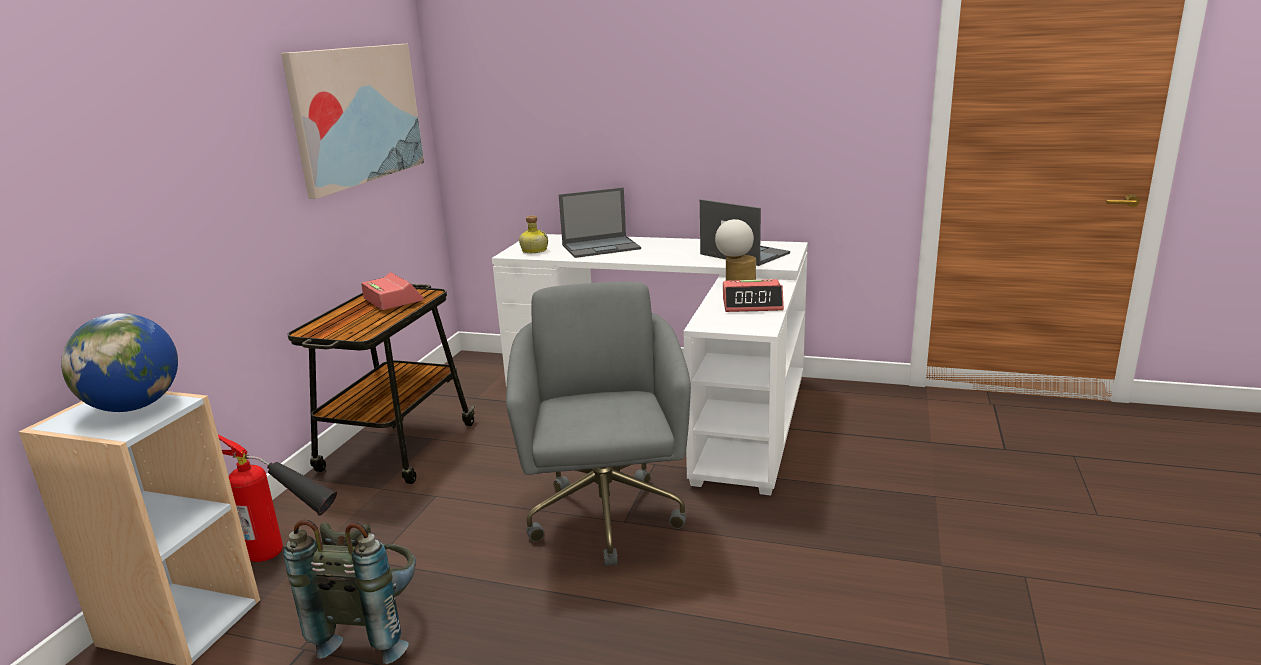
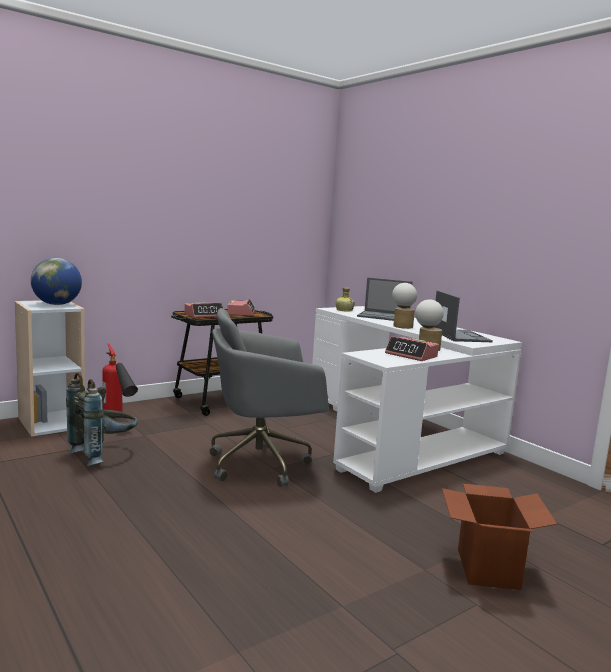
camera: 35 degrees right, 10 degrees down
(357, 115) = (267, 211): picture -> none
(357, 326) = (204, 315): none -> alarm clock
(606, 523) = (263, 465): grey office chair -> grey office chair turned 135 degrees counterclockwise
(658, 258) = (402, 326): none -> table lamp
(977, 530) = (487, 568): none -> cardboard box

